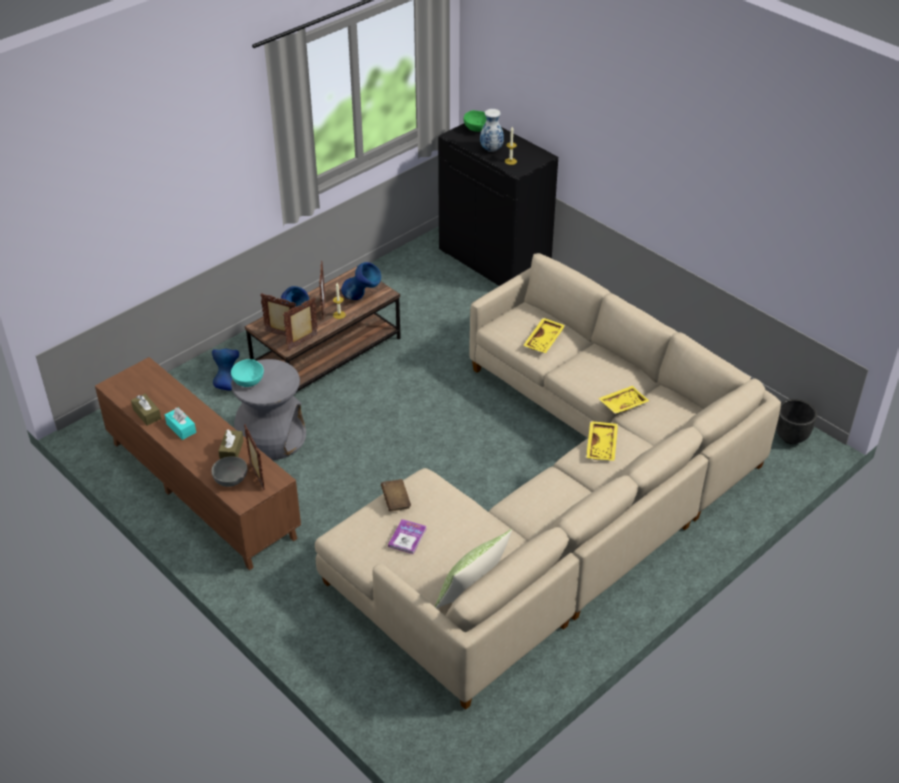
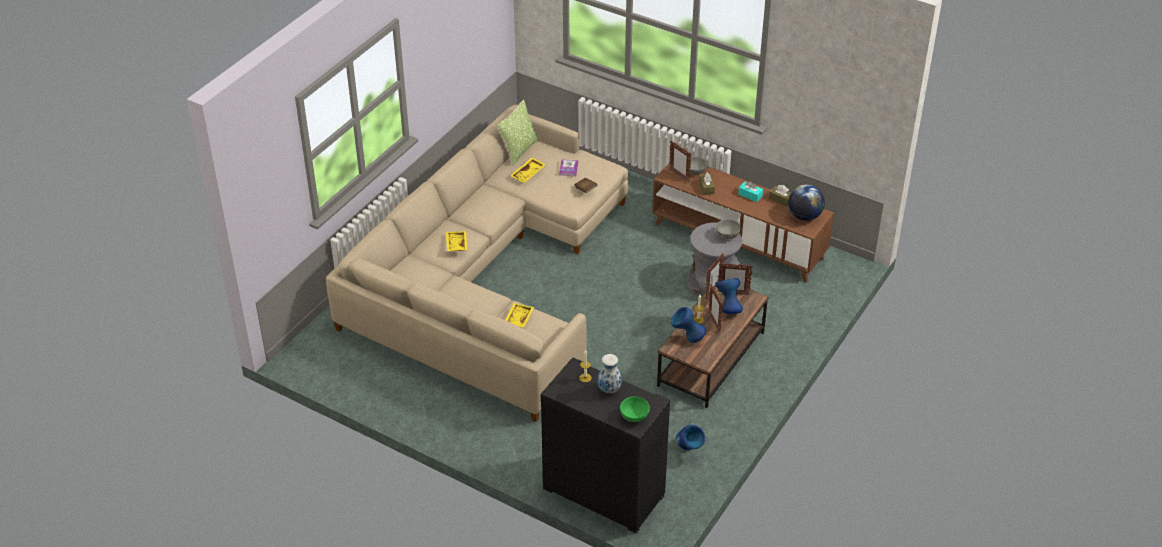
camera: 165 degrees right, 0 degrees up
(136, 386) = (804, 216): none -> globe
(227, 383) = (775, 318): blue vase -> blue vase (689, 451)
(249, 381) = (727, 236): turquoise bowl -> grey bowl
(622, 404) = (446, 279): yellow tray -> yellow tray (528, 174)
(791, 437) = (311, 358): black planter -> none

